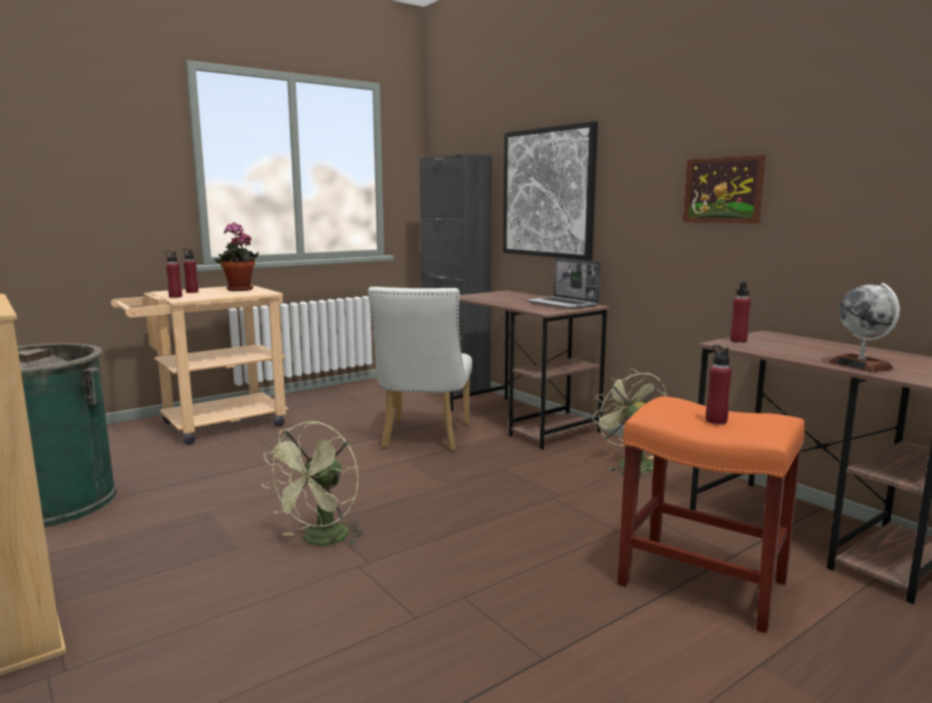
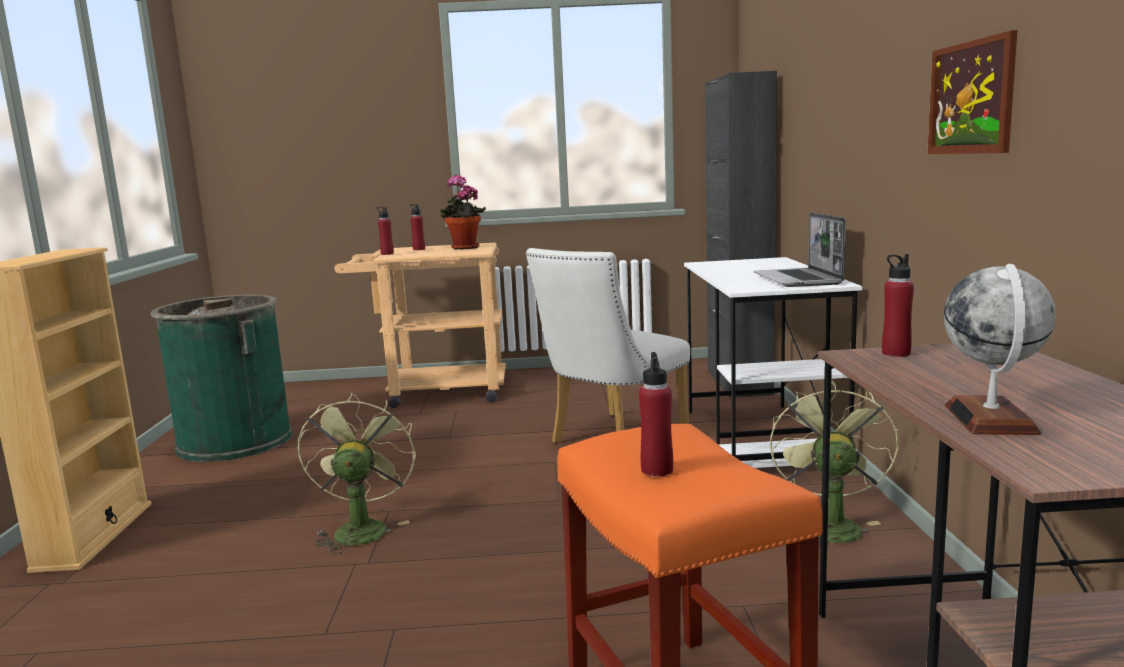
camera: 35 degrees right, 0 degrees up
(320, 541) = (361, 528): green fan -> green fan turned 120 degrees clockwise
(523, 421) = (761, 439): brown desk -> white desk
(548, 193) = (819, 118): picture -> none

